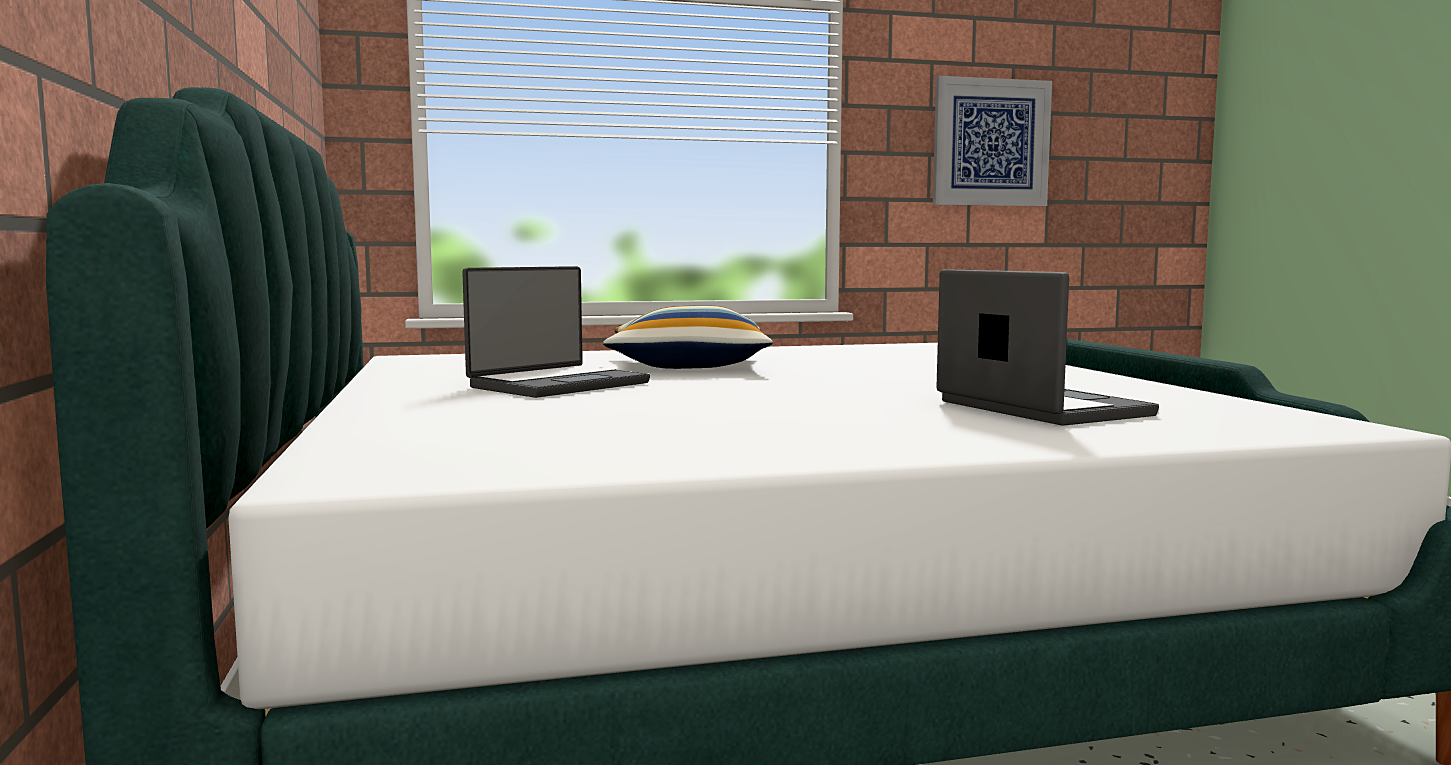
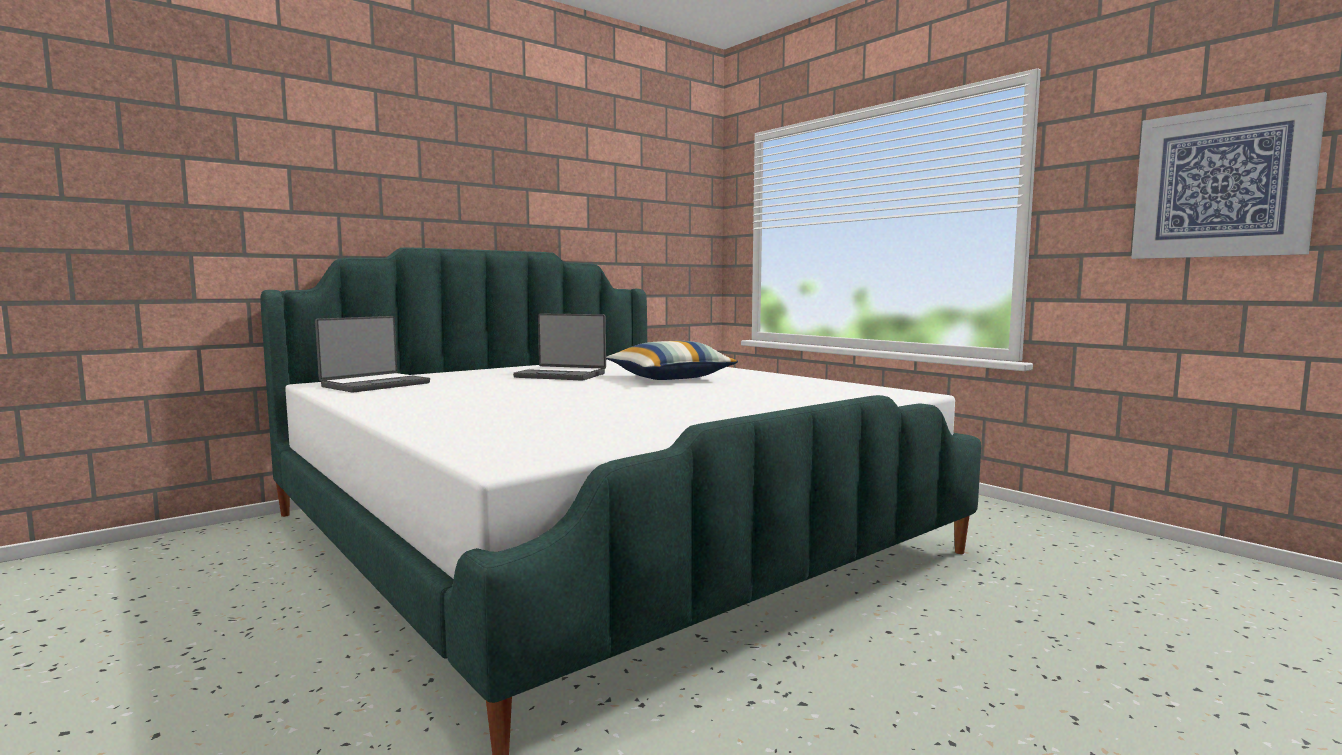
camera: 65 degrees right, 0 degrees up
(1038, 409) = (540, 420): laptop -> laptop (375, 385)

